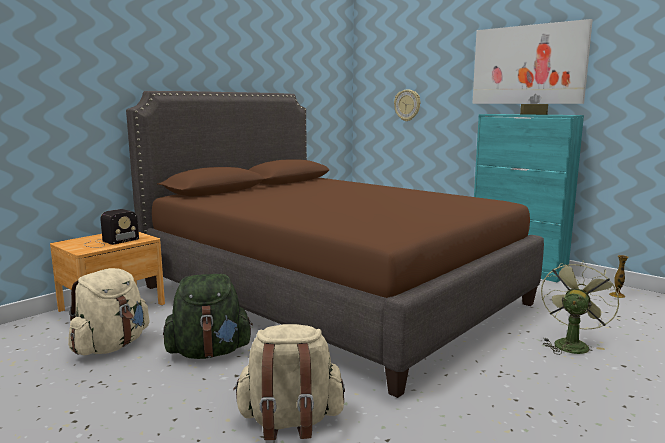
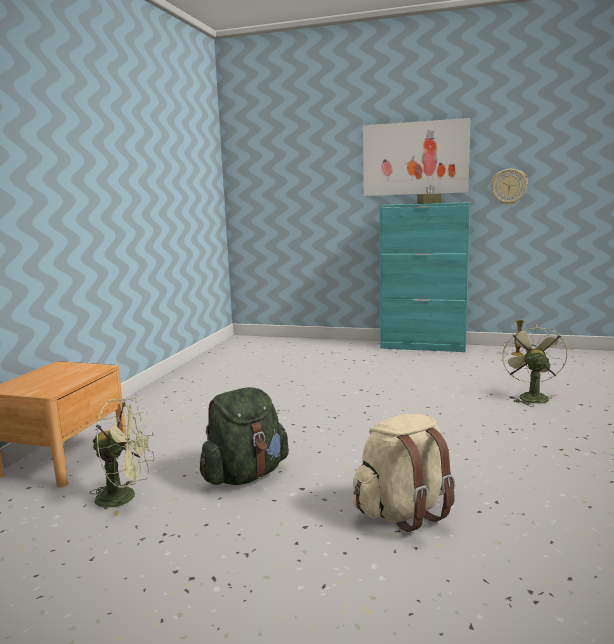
camera: 25 degrees left, 0 degrees up
(109, 242) = (62, 378): radio -> none
(111, 346) = (125, 497): beige backpack -> green fan
(330, 295) = (294, 398): brown bed -> none
(407, 105) = (291, 200): wall clock -> wall clock (508, 186)

